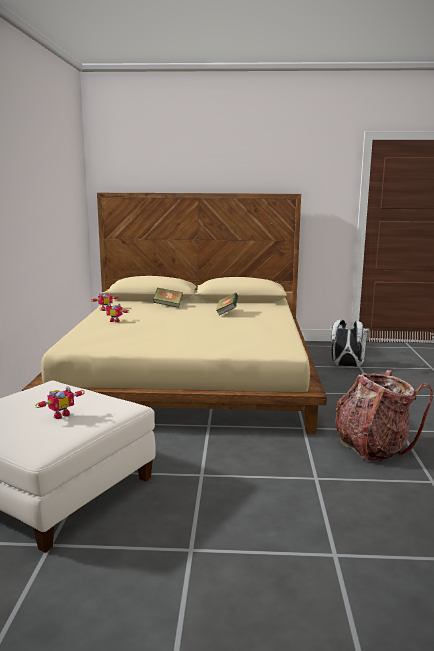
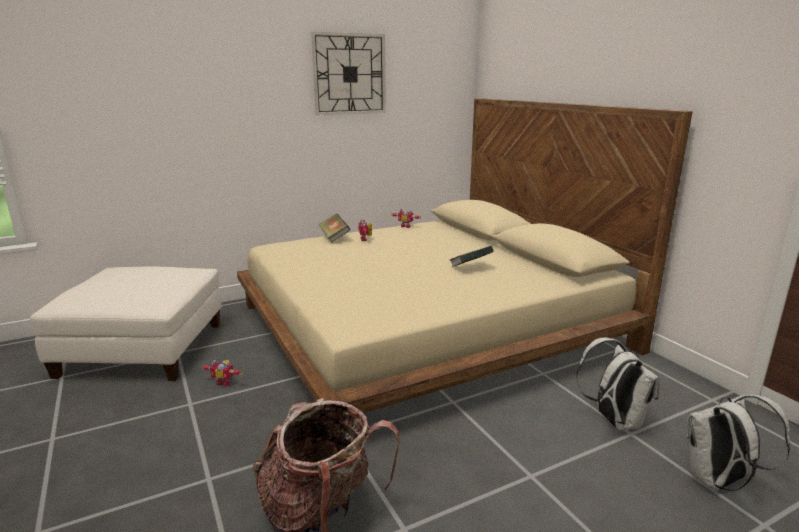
camera: 60 degrees right, 5 degrees up
(43, 169) = (349, 74): none -> wall clock
(60, 415) = (119, 290): toy robot -> toy robot (225, 382)
(168, 306) = (457, 241): book -> book (334, 237)
(403, 365) = (718, 481): none -> white backpack

